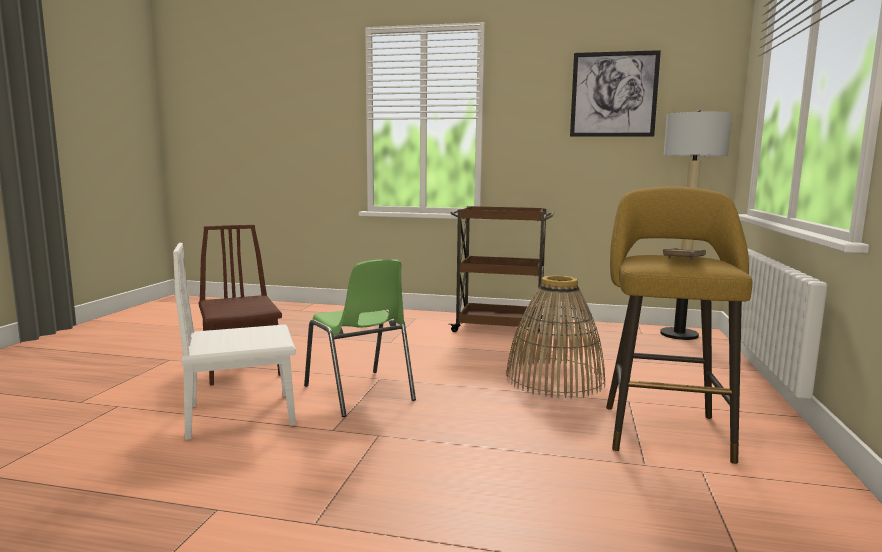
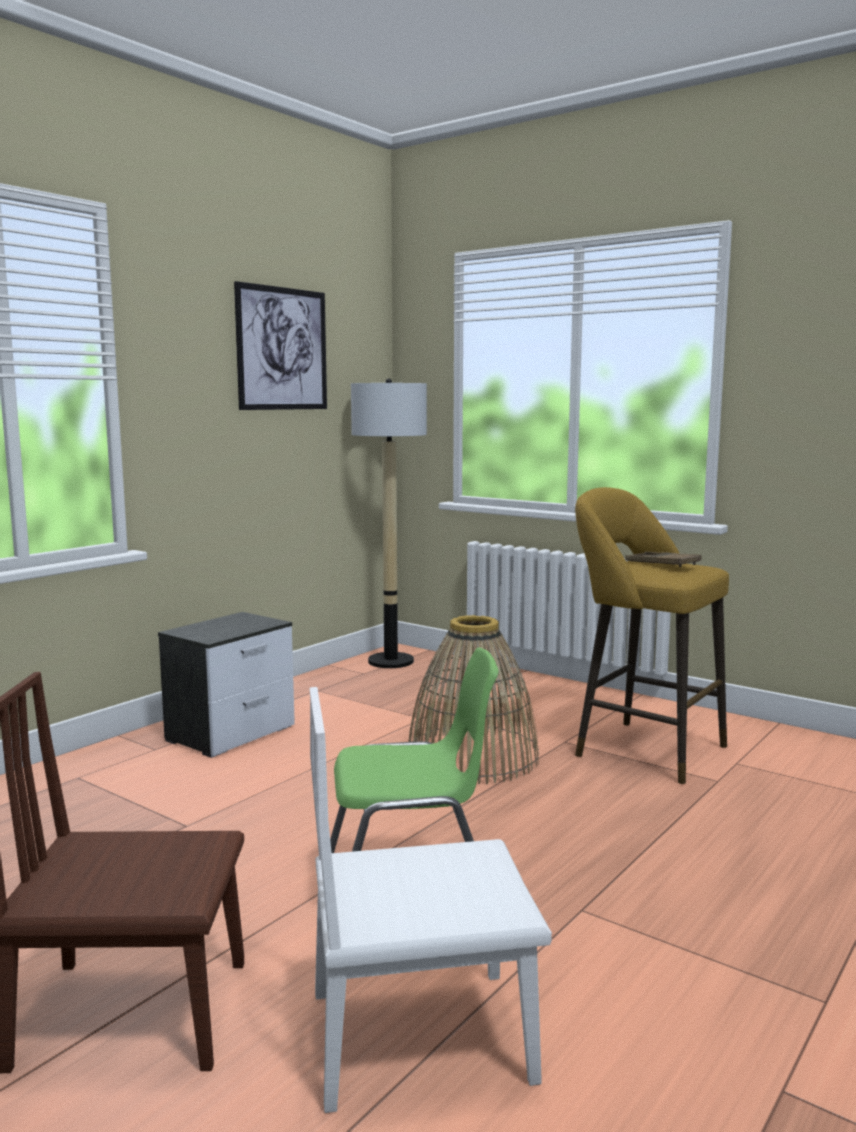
camera: 65 degrees left, 0 degrees up
(241, 415) = (421, 1036): white chair -> white chair turned 75 degrees clockwise
(500, 328) = (232, 733): brown cart -> nightstand

